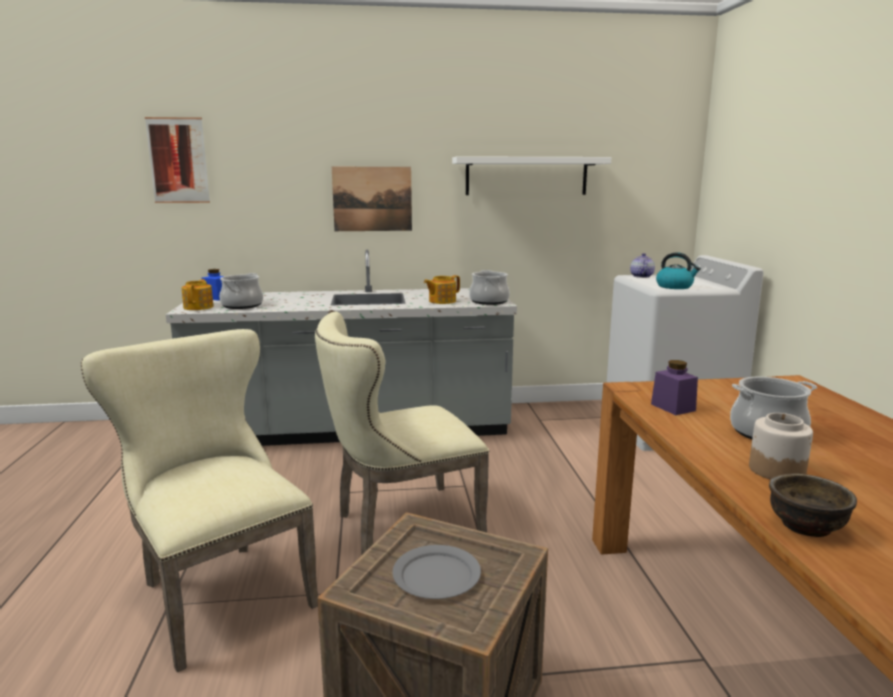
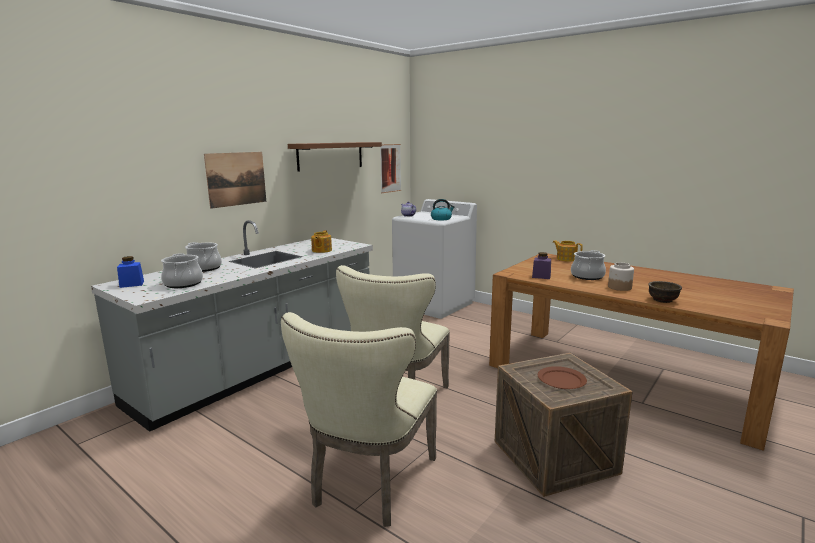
camera: 45 degrees left, 0 degrees up
(178, 160) = (56, 153): picture -> picture (390, 168)
(199, 307) = (146, 293): teapot -> teapot (566, 259)
(218, 591) = (369, 485): beige chair -> beige chair turned 75 degrees counterclockwise
(436, 575) = (561, 380): grey plate -> brown plate
(489, 301) = (349, 245): cooking pot -> cooking pot (204, 268)
(526, 176) = (330, 156): white shelf -> brown shelf

